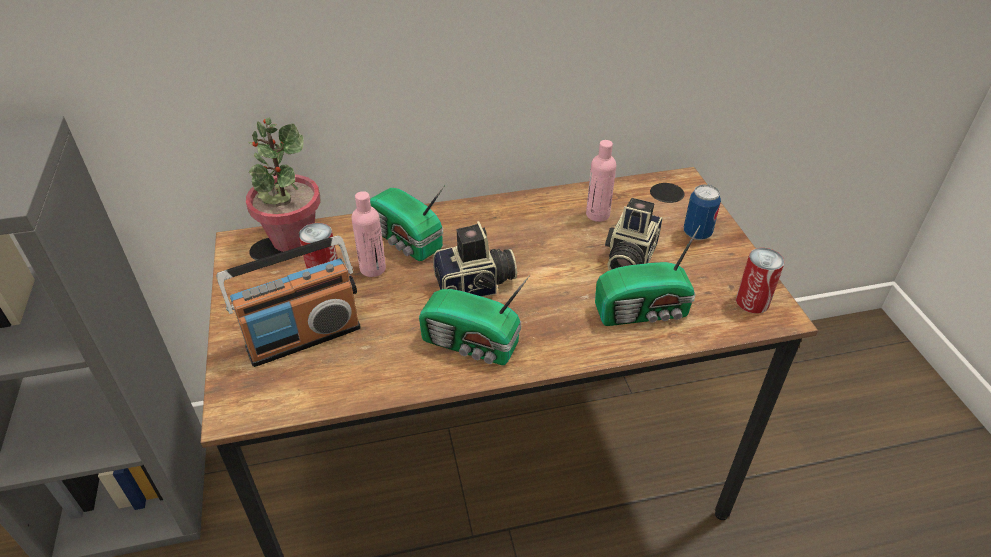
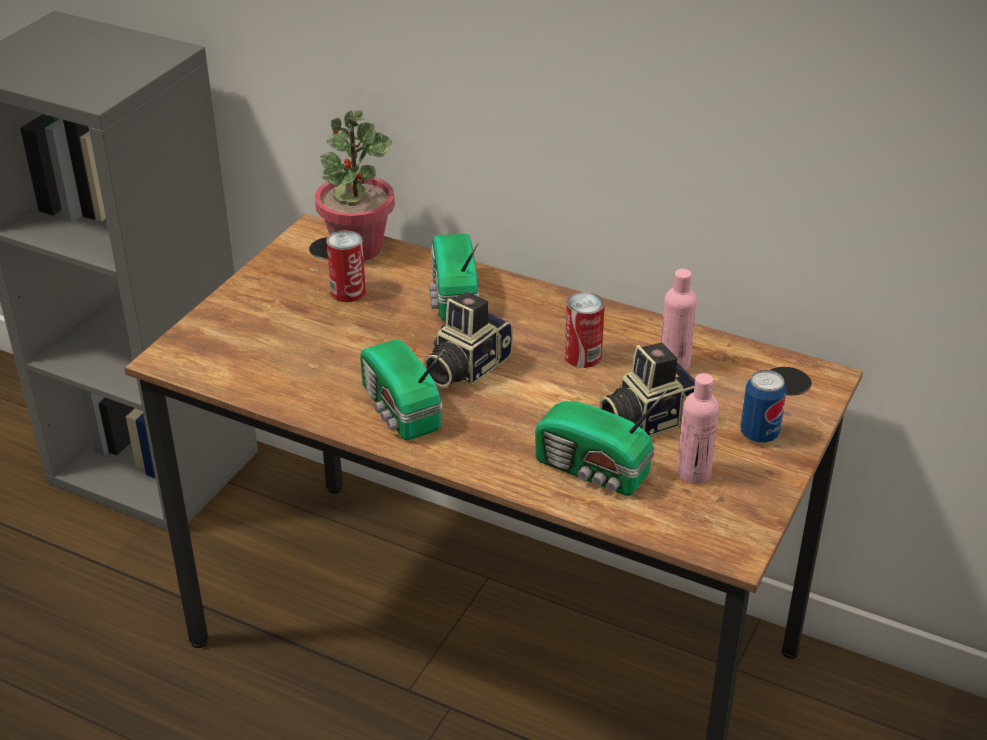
camera: 40 degrees right, 5 degrees down
(303, 337) = (275, 332): radio -> none
(373, 268) = (394, 306): pink bottle -> pink bottle (693, 473)
(476, 287) = (464, 367): camera -> camera turned 105 degrees clockwise
(752, 301) = (722, 523): can -> can (583, 356)

